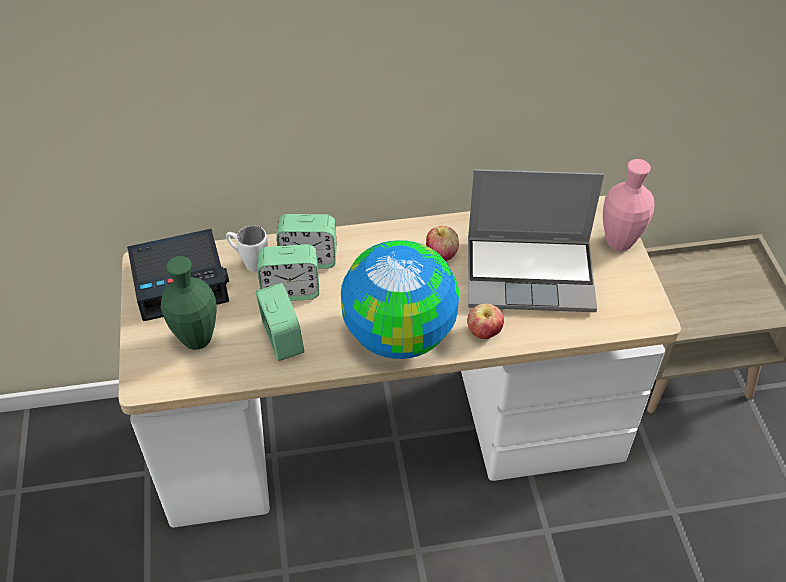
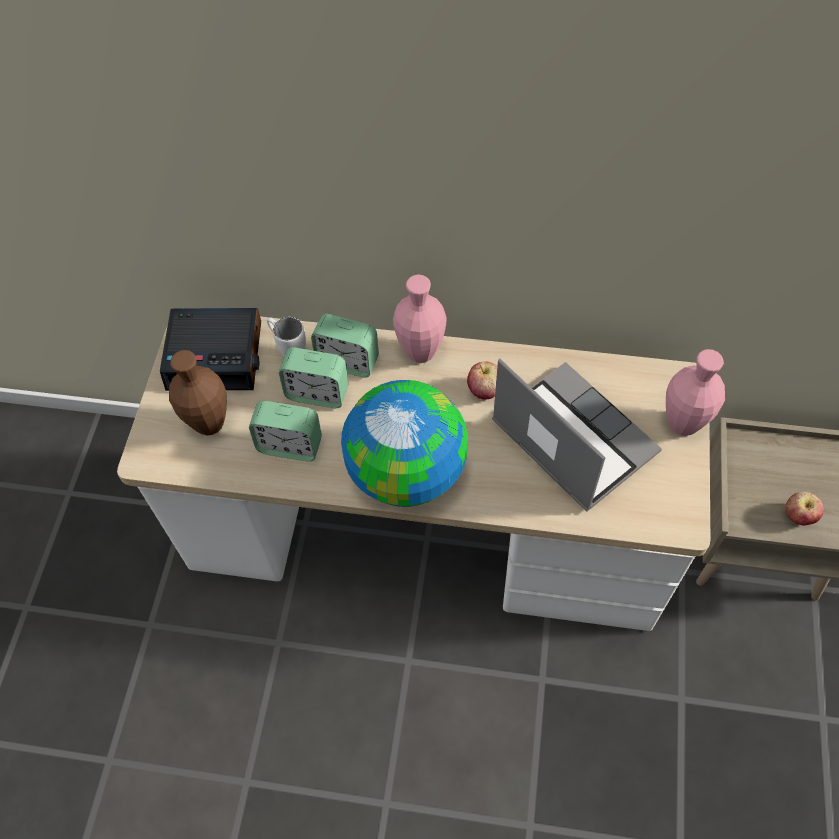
camera: 20 degrees right, 10 degrees up
(197, 339) = (210, 424): green vase -> brown vase
(282, 339) = (290, 445): alarm clock -> alarm clock turned 105 degrees clockwise
(372, 238) = (421, 352): none -> pink vase
(484, 332) = (494, 493): apple -> apple (798, 516)
(531, 274) = (570, 437): laptop -> laptop turned 150 degrees counterclockwise

